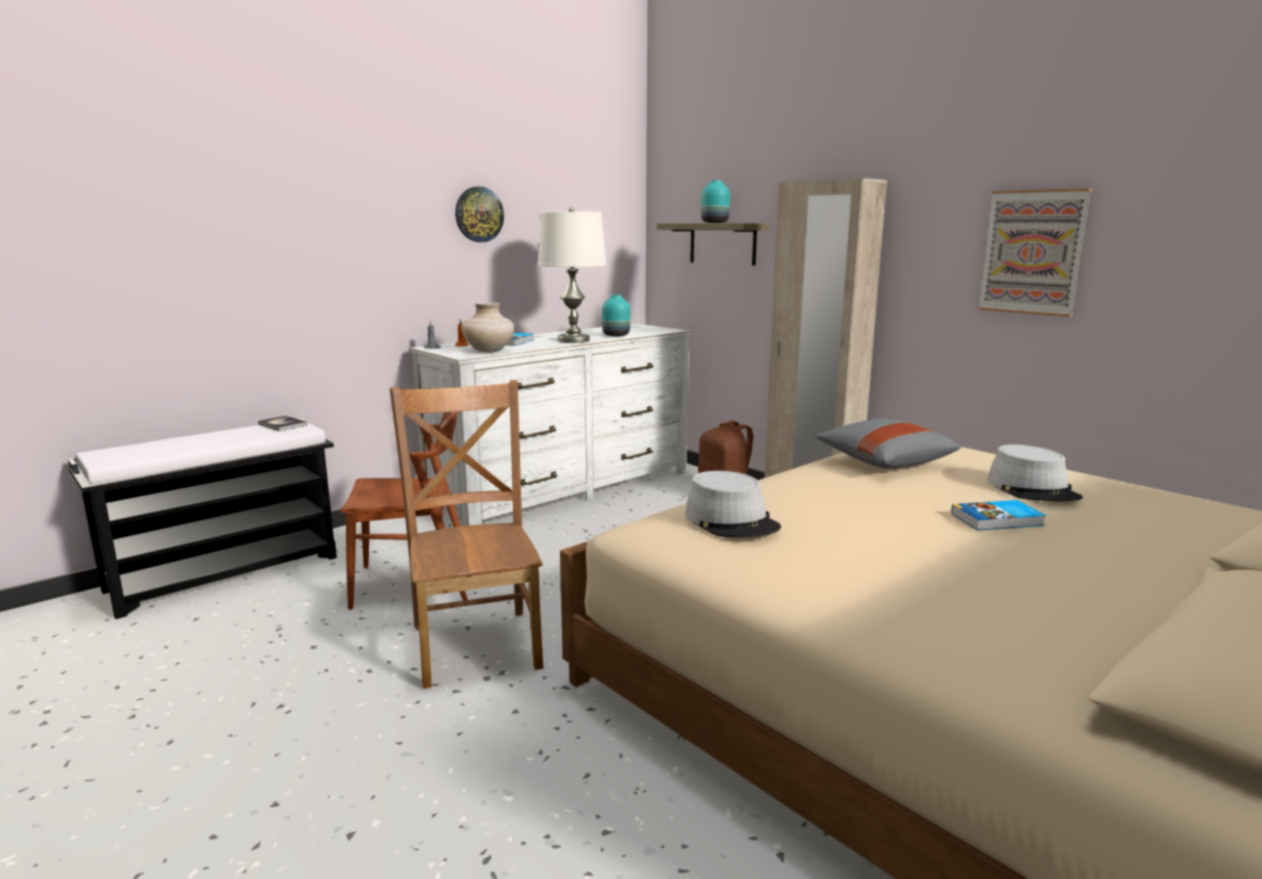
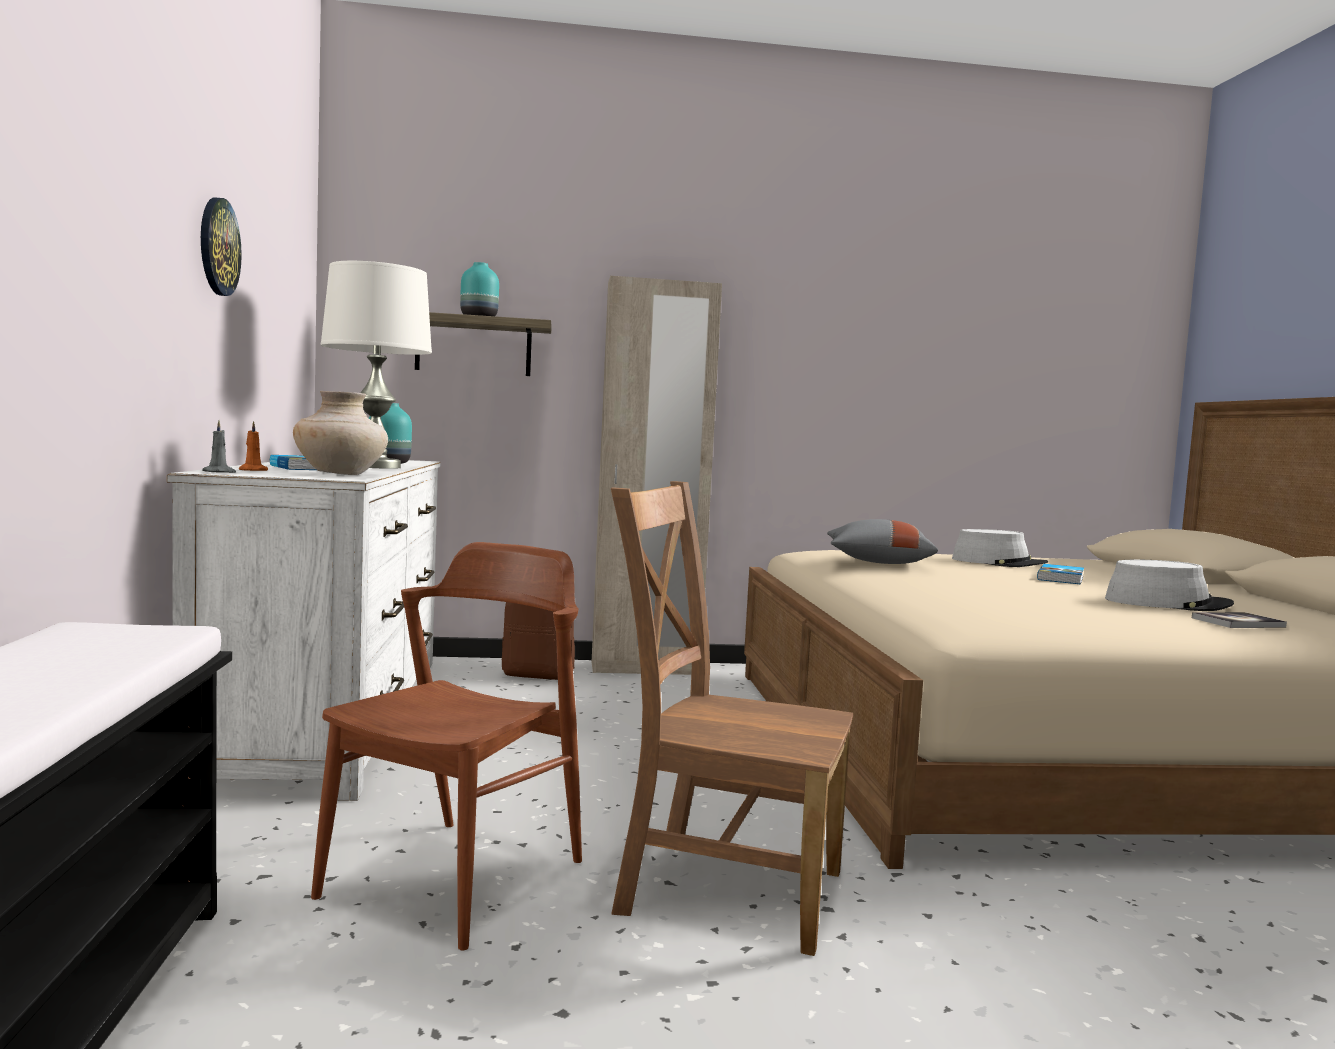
camera: 55 degrees left, 10 degrees down
(282, 425) = (84, 633): book -> book (1238, 622)
(731, 521) = (993, 607): grey hat -> grey hat (1167, 603)
(1032, 252) = (856, 370): picture -> none

